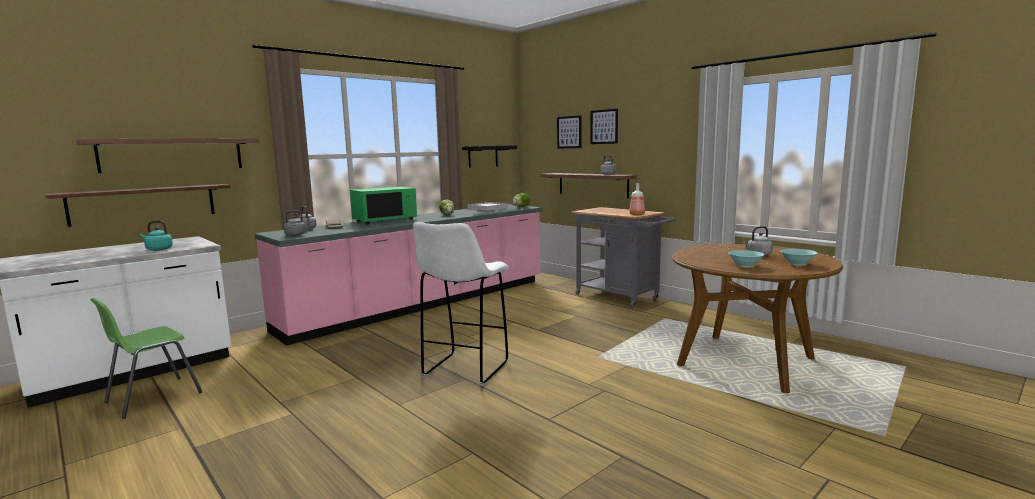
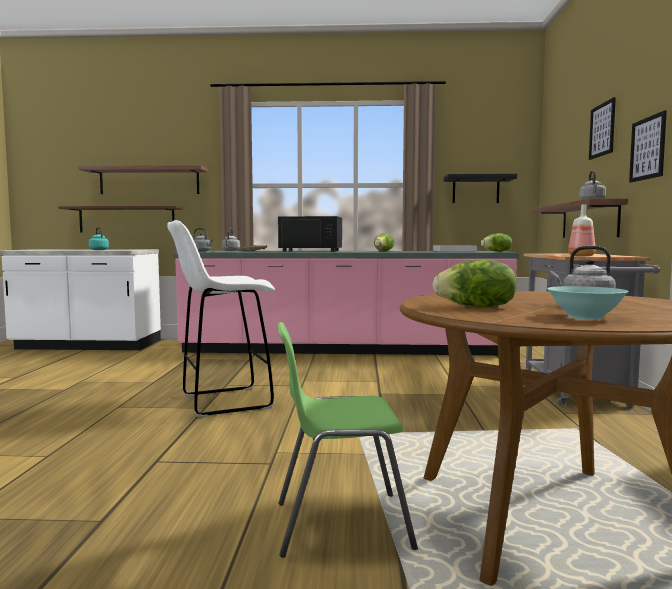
camera: 45 degrees right, 5 degrees down
(152, 397) = (53, 359): green chair -> green chair (340, 524)
(385, 220) = (311, 250): green microwave -> black microwave
(569, 132) = (574, 147): picture -> picture (648, 148)
(745, 265) = (476, 307): turquoise bowl -> lettuce

